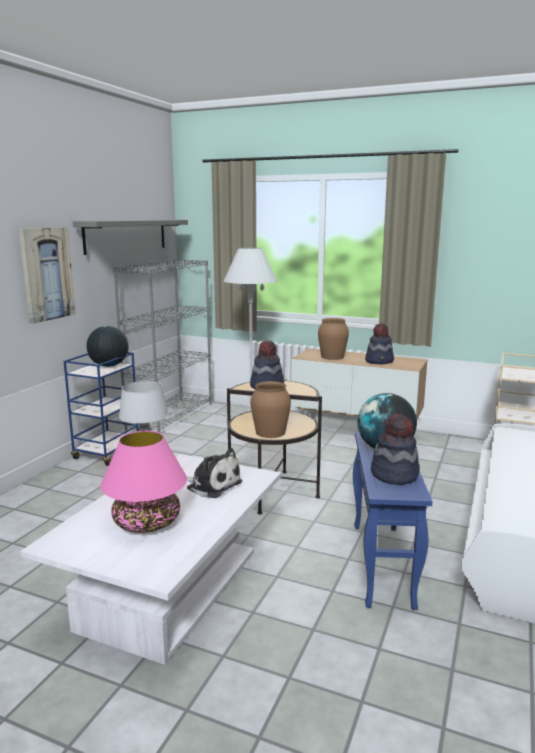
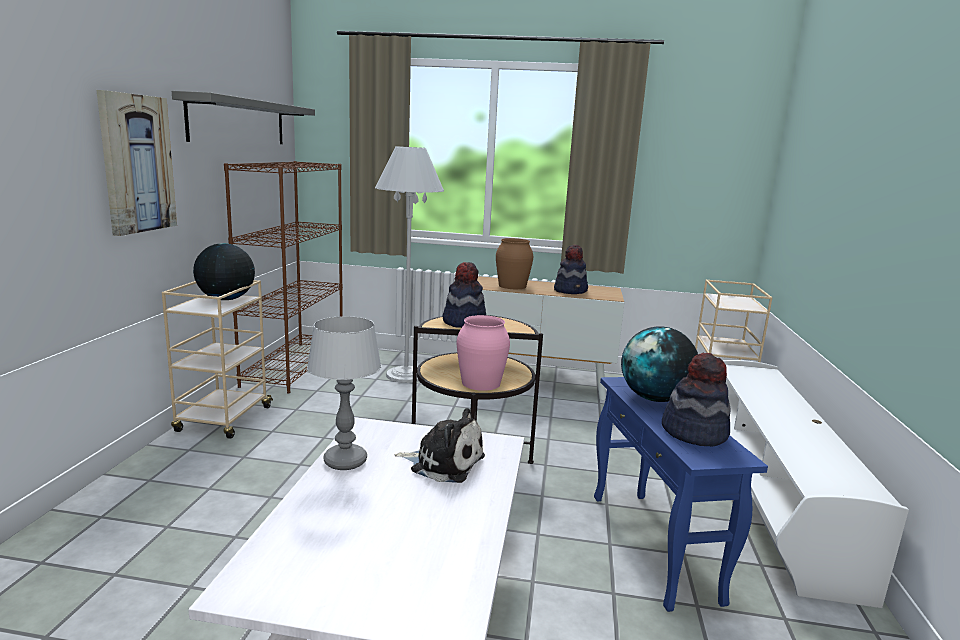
camera: 15 degrees left, 0 degrees up
(108, 453) = (224, 420): blue cart -> beige cart
(146, 522) = (379, 532): pink table lamp -> none
(171, 416) = (295, 366): grey bookcase -> brown bookcase
(270, 432) = (481, 383): brown vase -> pink vase

